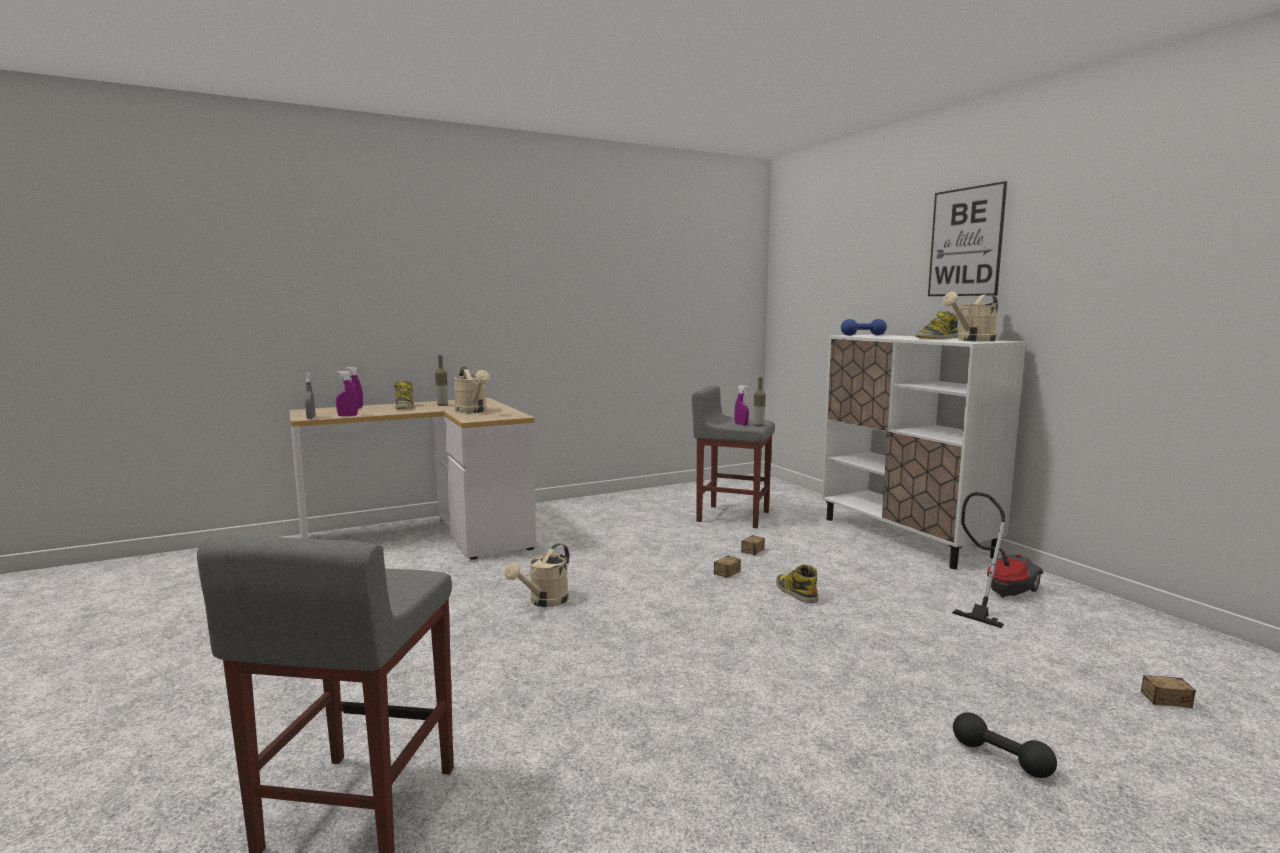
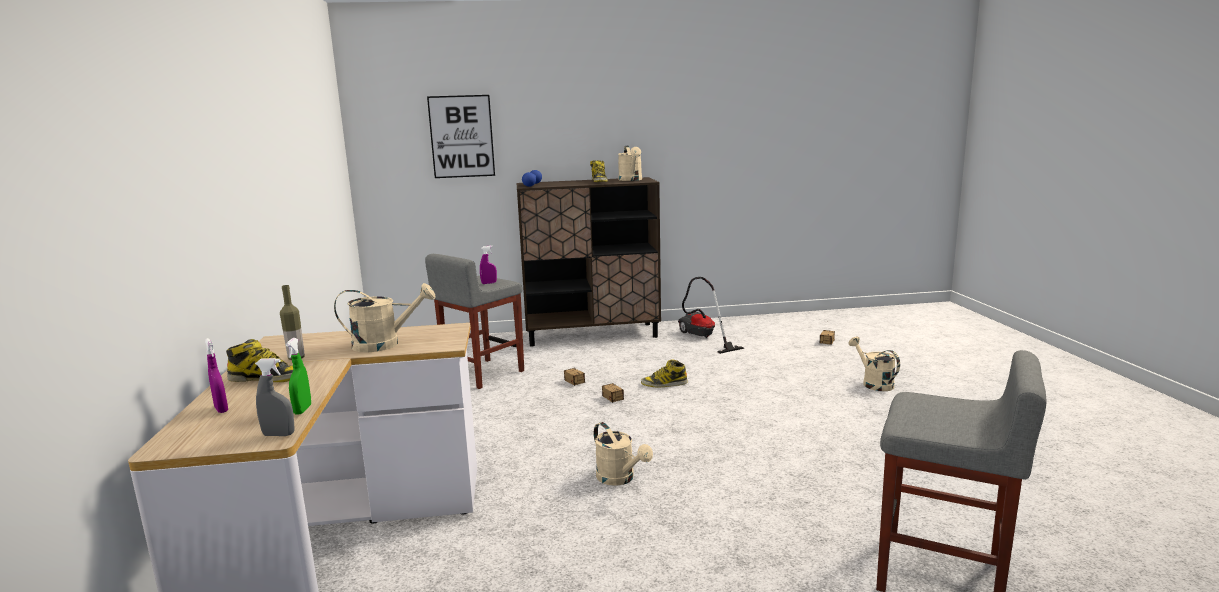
camera: 70 degrees left, 5 degrees up
(347, 416) = (302, 410): purple spray bottle -> green spray bottle
(758, 425) = (502, 280): bottle -> none
(905, 537) = (592, 334): white cabinet -> brown cabinet
(965, 242) = (591, 107): picture -> picture (461, 136)
(1001, 758) = (873, 383): black dumbbell -> beige watering can

